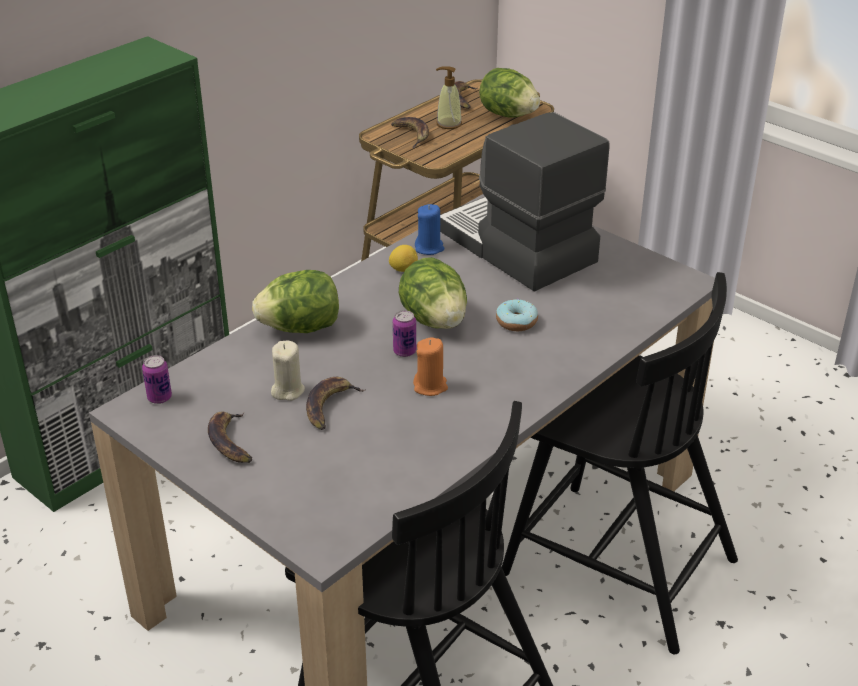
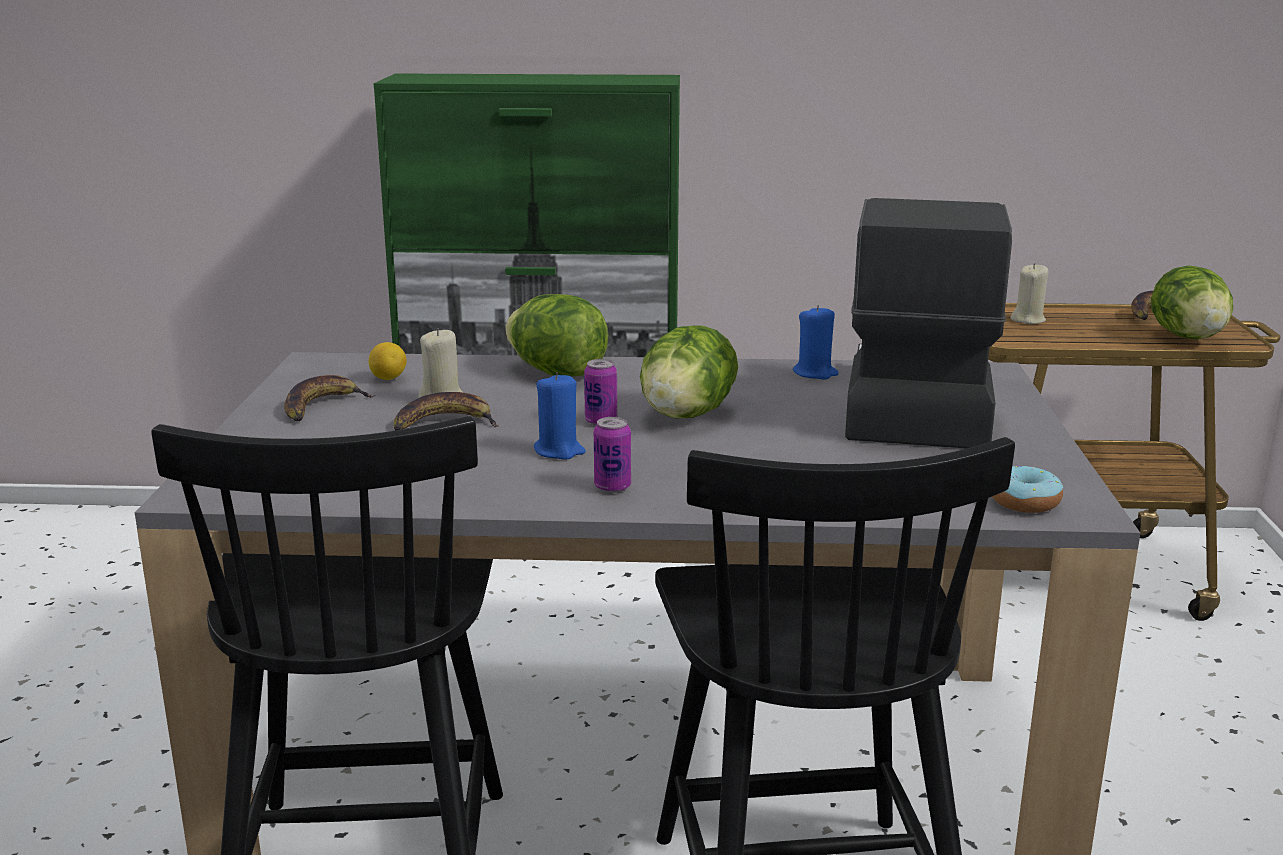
camera: 50 degrees right, 15 degrees down
(159, 398) = (351, 364): can -> can (612, 487)
(403, 269) = (749, 376): lemon -> lemon (388, 379)
(412, 135) = (1028, 320): banana -> beige candle
(430, 386) = (559, 451): orange candle -> blue candle
(448, 124) = (1093, 325): soap dispenser -> none
(516, 322) = (766, 450): donut -> donut (1024, 502)

